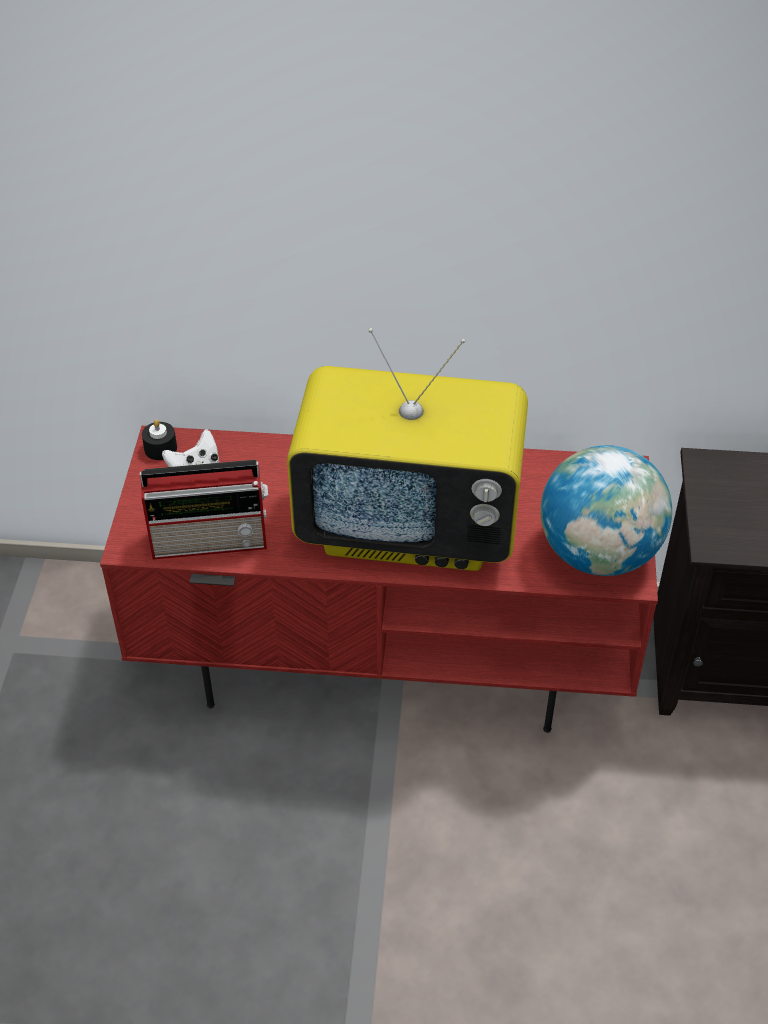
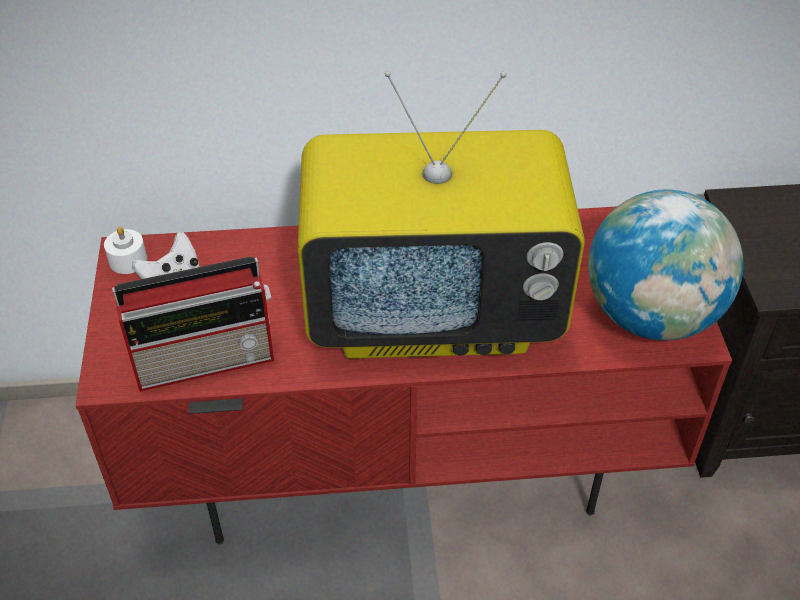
camera: 10 degrees left, 0 degrees up
(160, 448) = (128, 260): black candle -> white candle

